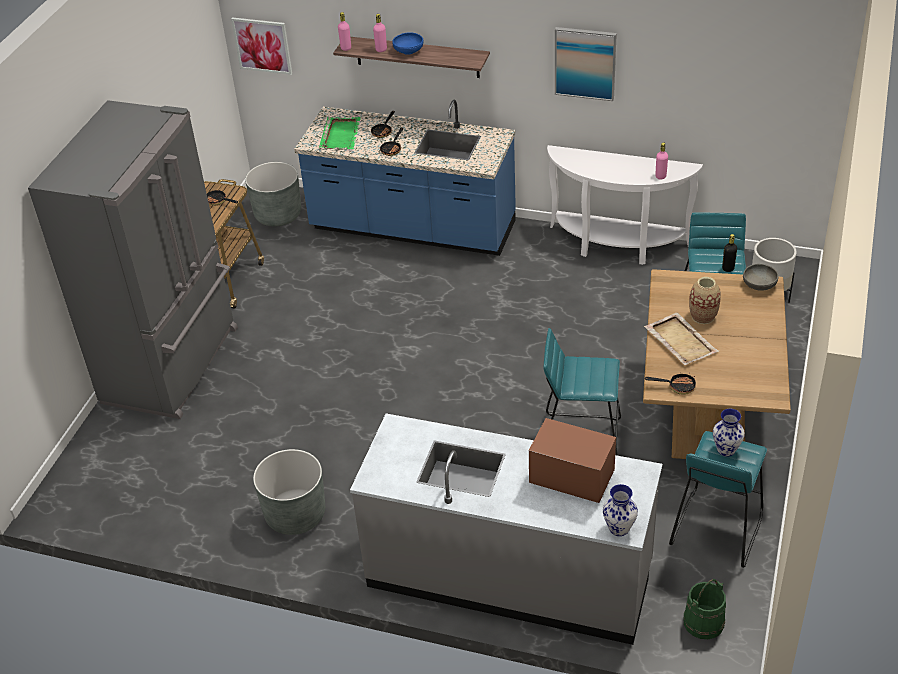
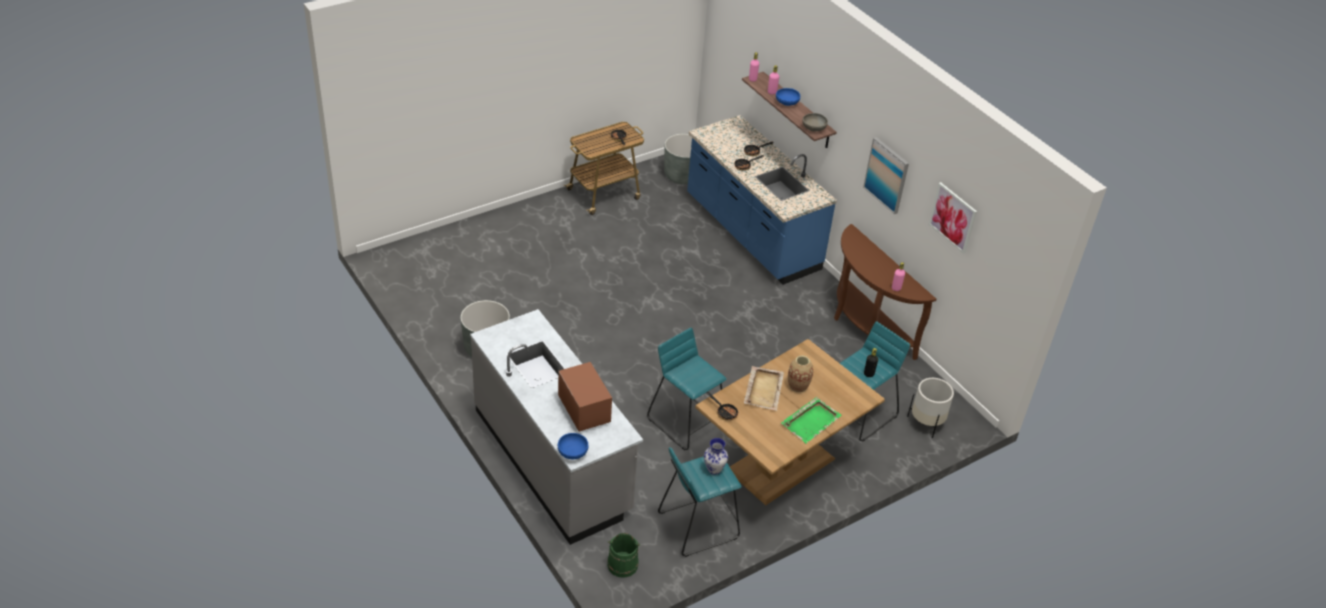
camera: 35 degrees right, 0 degrees up
(174, 365) = (522, 225): grey fridge -> none
(262, 45) = (720, 51): picture -> picture (953, 217)
(340, 134) = (726, 138): green tray -> green tray (811, 421)
(616, 246) = (865, 327): white console table -> brown console table
(619, 529) = (572, 452): vase -> blue bowl
(759, 285) = (861, 393): grey bowl -> grey bowl (814, 128)

